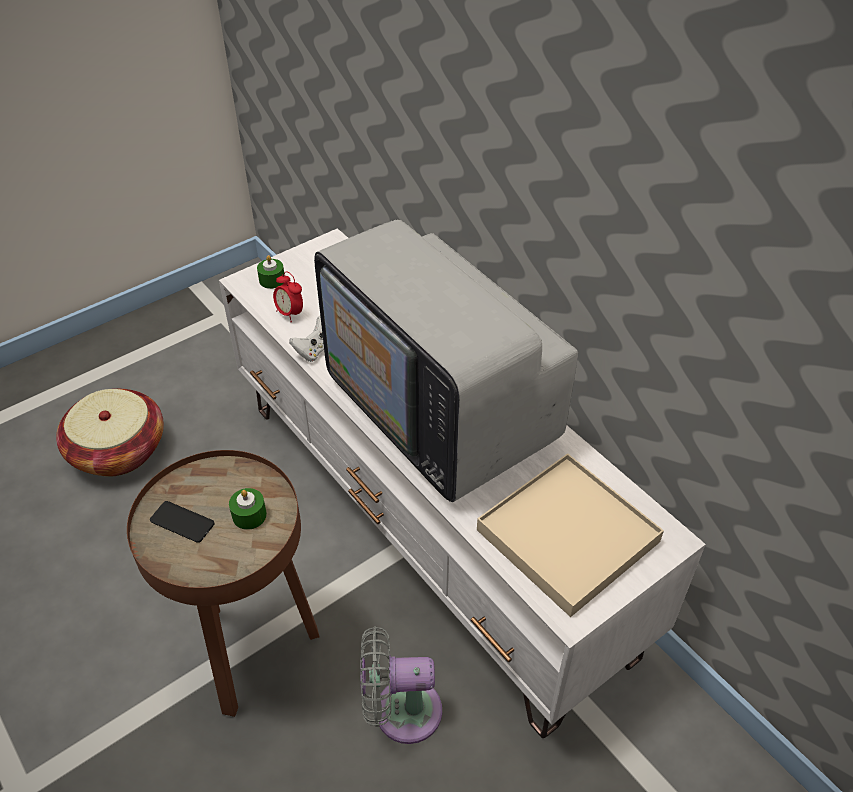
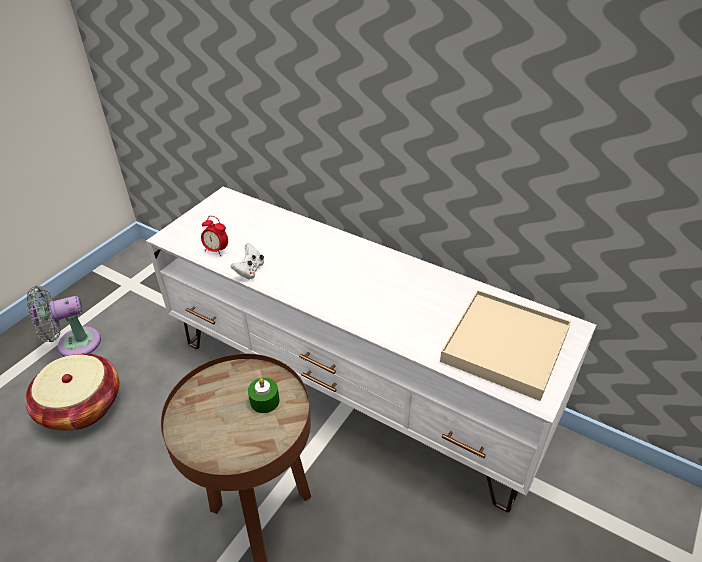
camera: 20 degrees left, 5 degrees down
(182, 522) = (210, 423): phone -> none
(272, 280) = (190, 231): green candle -> none
(400, 711) = (398, 530): grey fan -> grey fan (74, 344)
(441, 412) = (368, 288): television -> none

